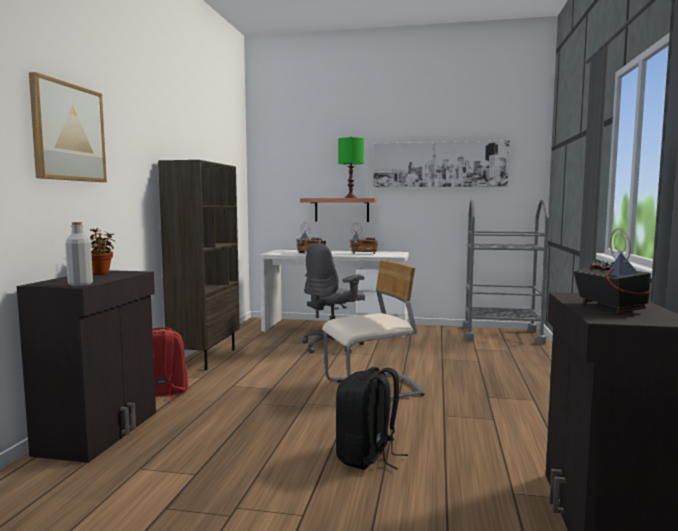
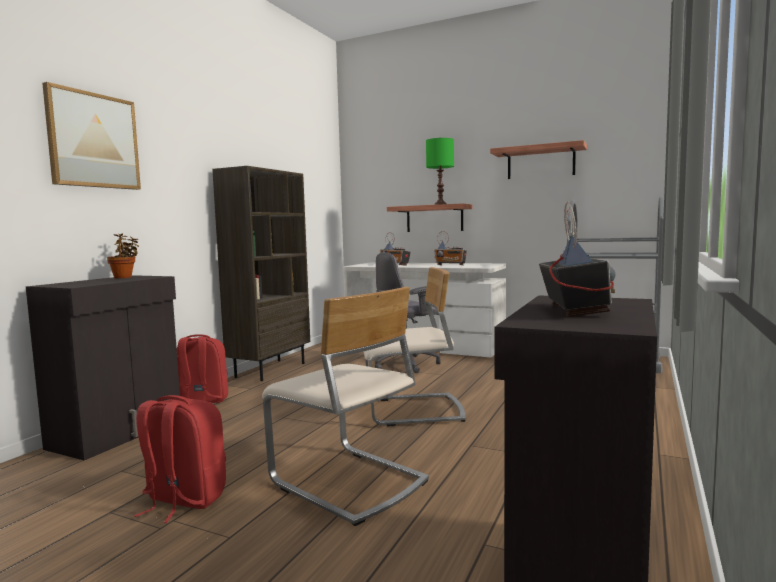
camera: 15 degrees right, 0 degrees up
(80, 284) = (77, 285): grey bottle -> none
(229, 489) = (183, 500): none -> red backpack
(367, 457) = (348, 483): black backpack -> beige chair
(439, 164) = (540, 162): picture -> shelf

